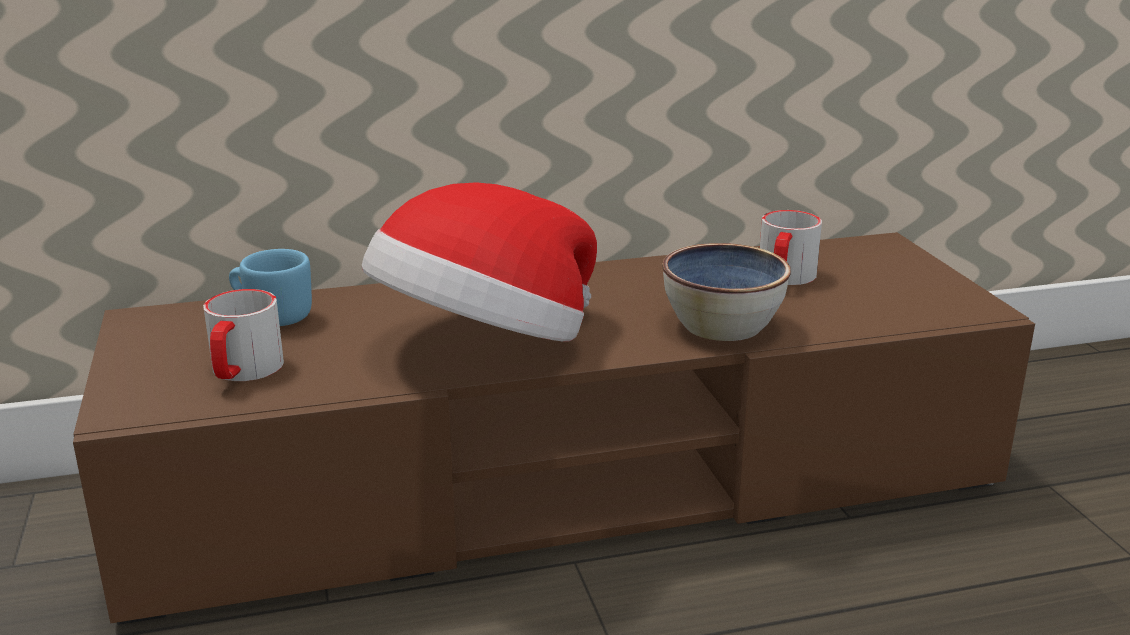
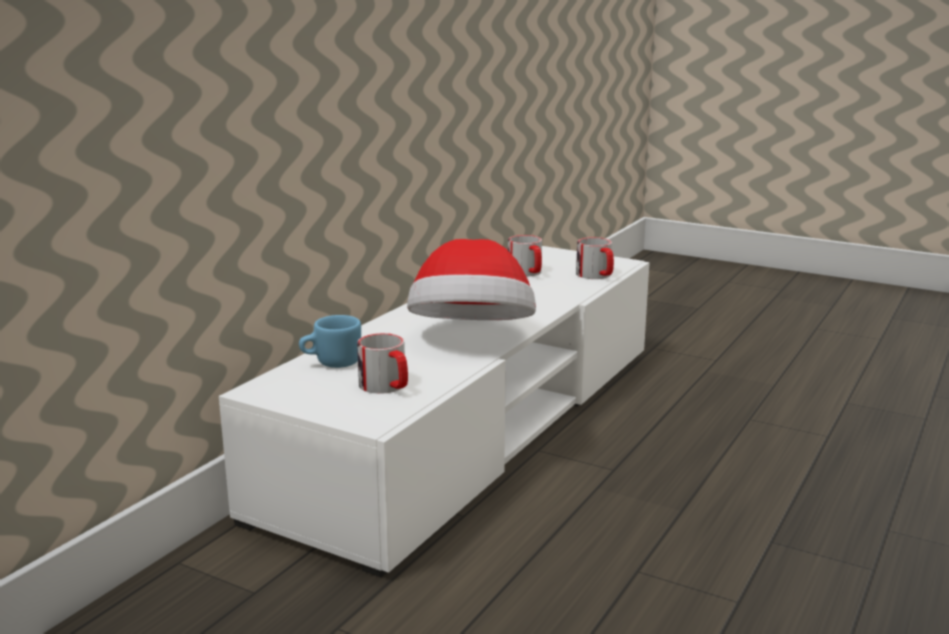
camera: 45 degrees left, 5 degrees down
(565, 484) = (474, 425): brown tv stand -> white tv stand
(723, 325) = (548, 297): bowl -> none
(881, 317) = (597, 276): none -> mug

